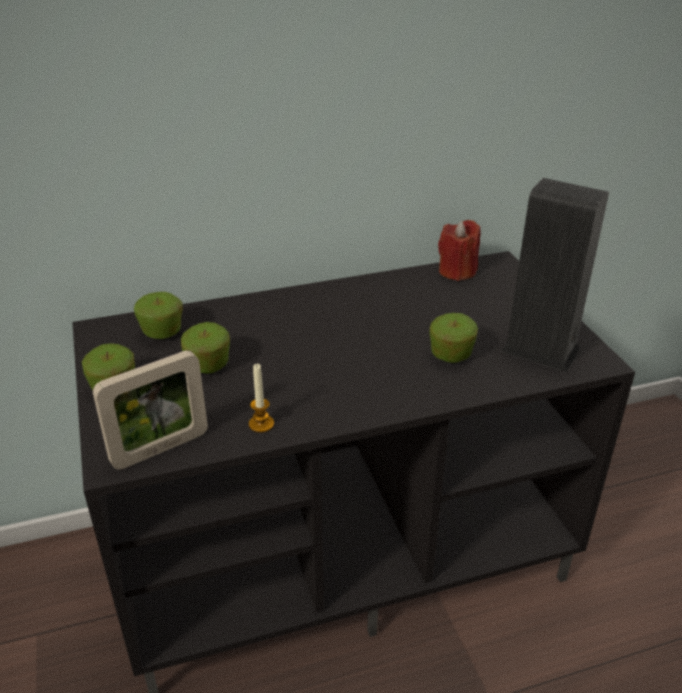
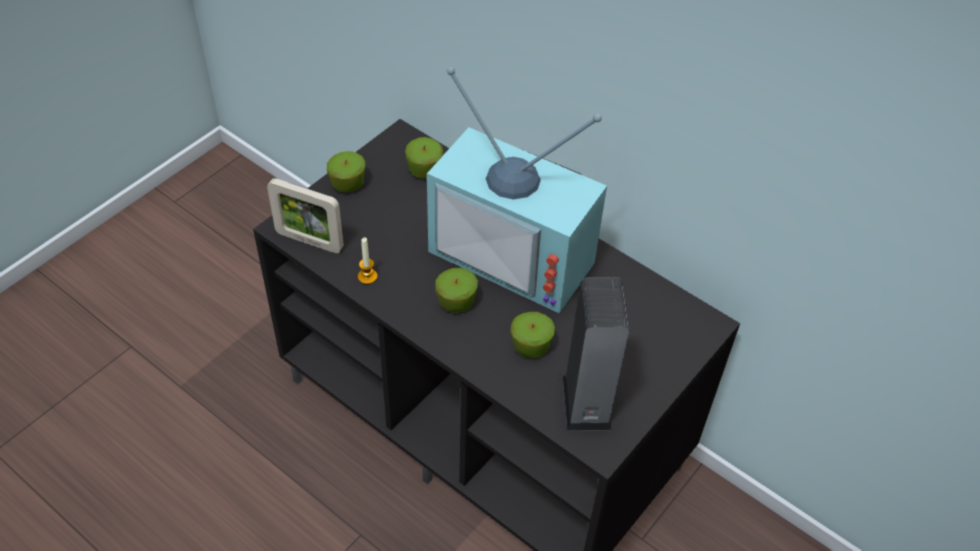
camera: 55 degrees right, 15 degrees up
(208, 365) = (407, 215): apple -> apple (456, 302)
(331, 320) = (517, 253): none -> television
(457, 271) = (665, 300): red candle -> none

